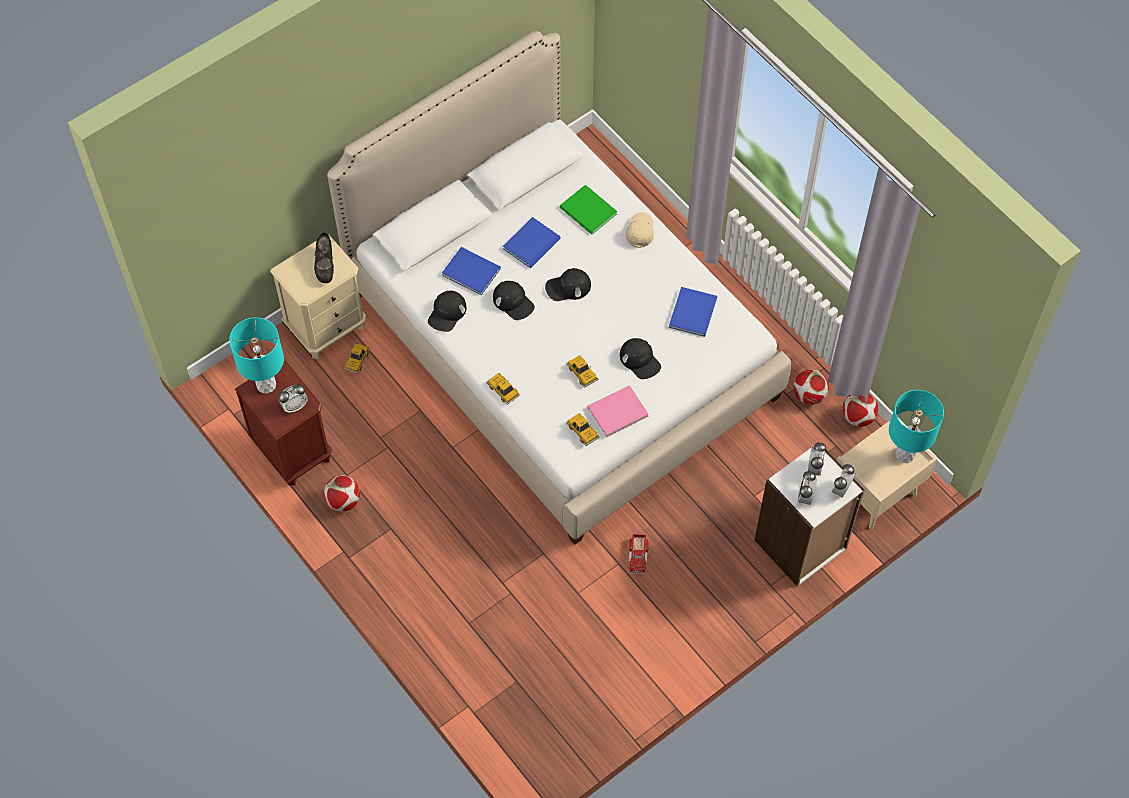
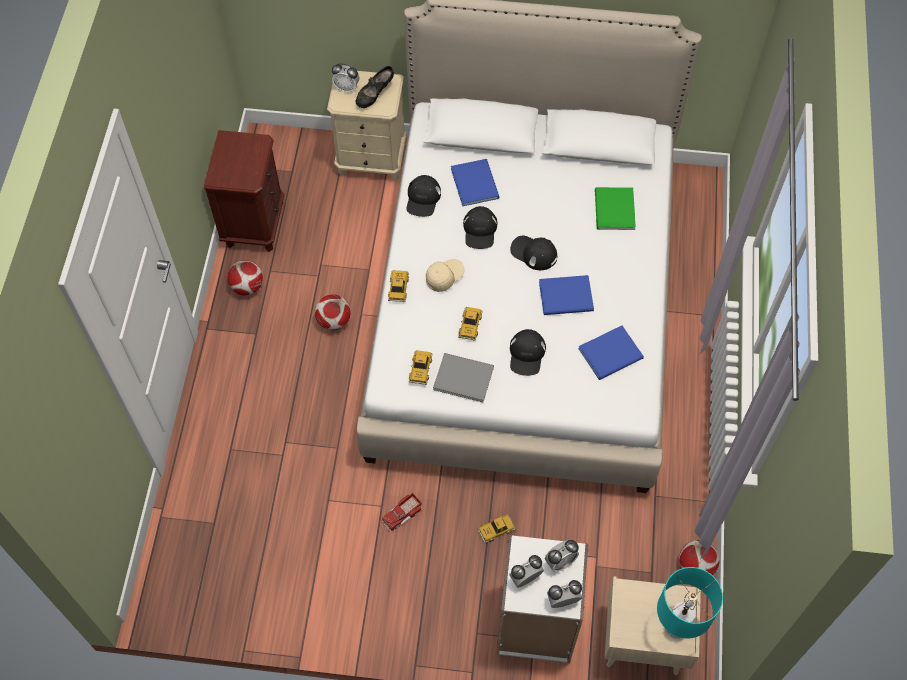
camera: 45 degrees right, 0 degrees up
(266, 385) = (240, 144): turquoise table lamp -> none
(294, 406) = (241, 174): alarm clock -> alarm clock (346, 88)
(357, 360) = (366, 198): toy car -> toy car (496, 530)
(447, 313) = (423, 198): black cap -> black cap turned 60 degrees counterclockwise
(533, 243) = (544, 200): blue book -> blue book (567, 297)
(615, 411) = (462, 376): pink book -> grey book
(640, 232) = (637, 258): beige cap -> beige cap (444, 277)
(809, 395) = (673, 513): football -> football (333, 321)

